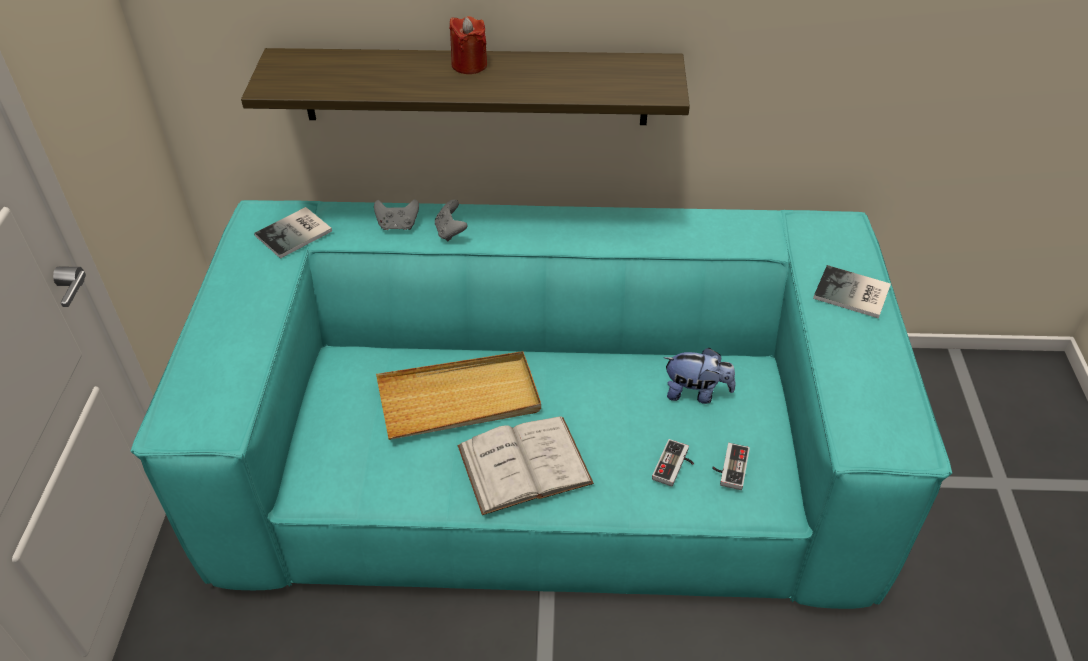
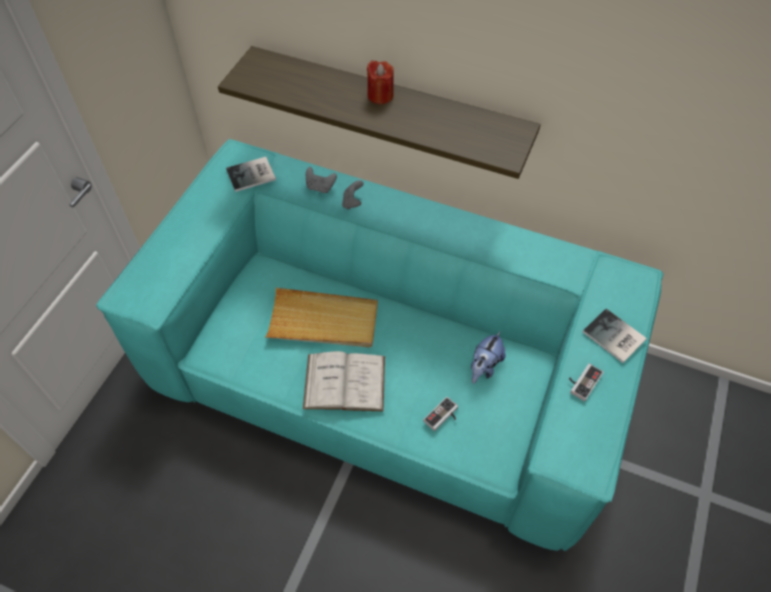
camera: 20 degrees right, 10 degrees up
(696, 393) = (484, 367): plush toy -> plush toy turned 90 degrees clockwise
(729, 467) = (479, 430): game controller -> game controller (582, 381)

